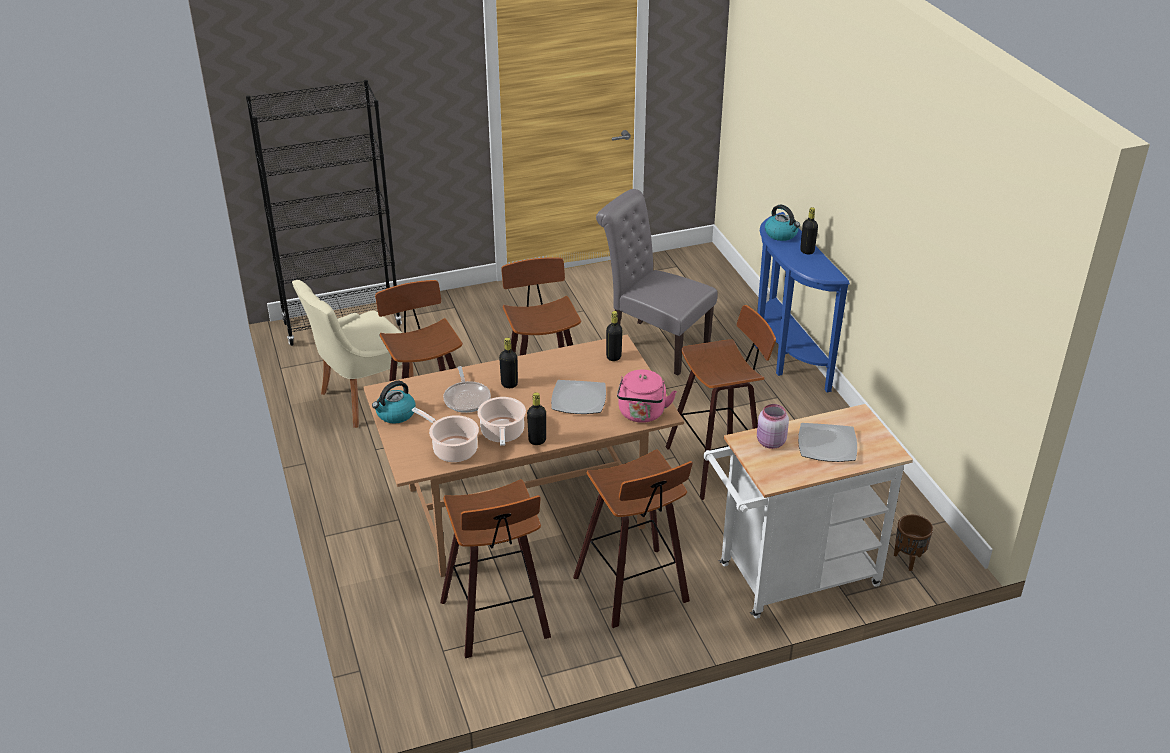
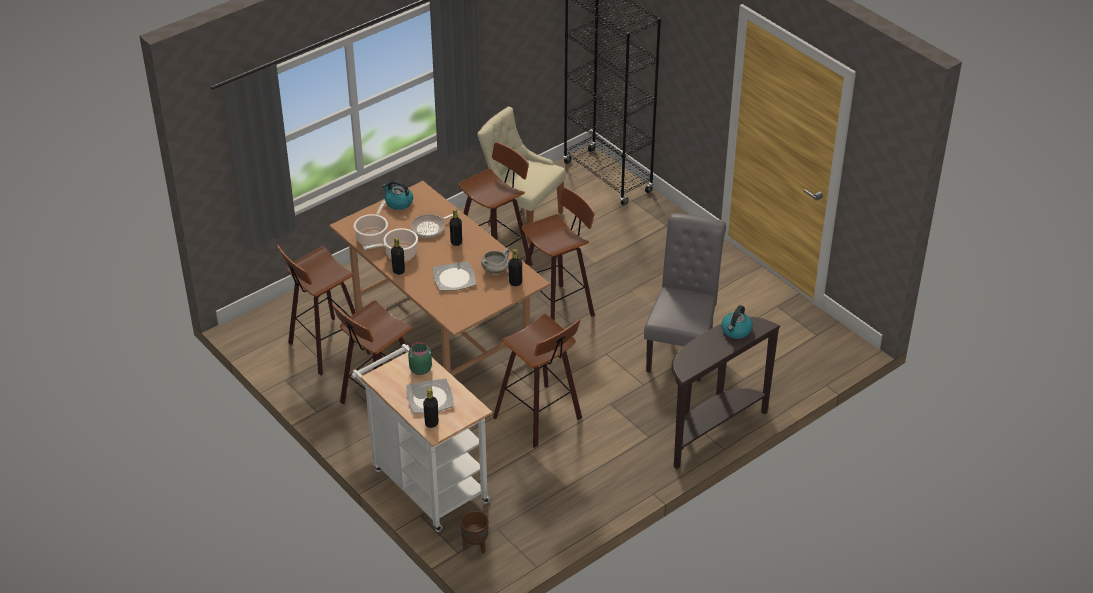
camera: 70 degrees right, 5 degrees up
(581, 366) = (495, 270): none -> white cooking pot
(642, 414) = (451, 312): pink kettle -> none
(770, 442) = (420, 369): pink jar -> green jar
(784, 357) = (711, 431): blue console table -> brown console table
(807, 251) = (716, 350): black bottle -> black bottle (431, 423)

